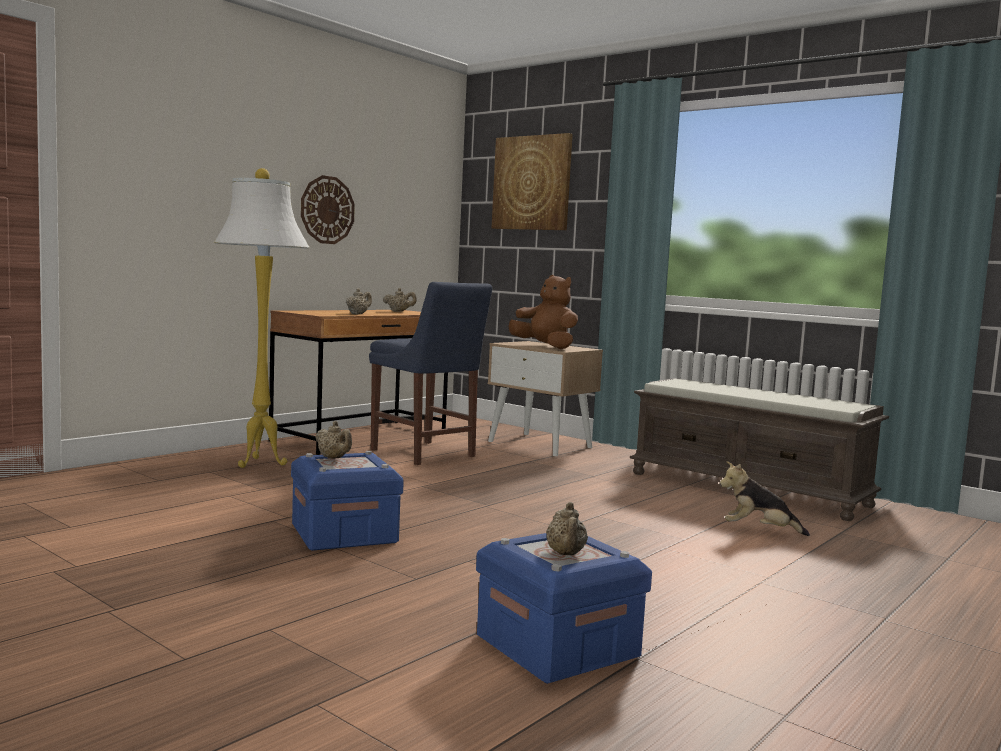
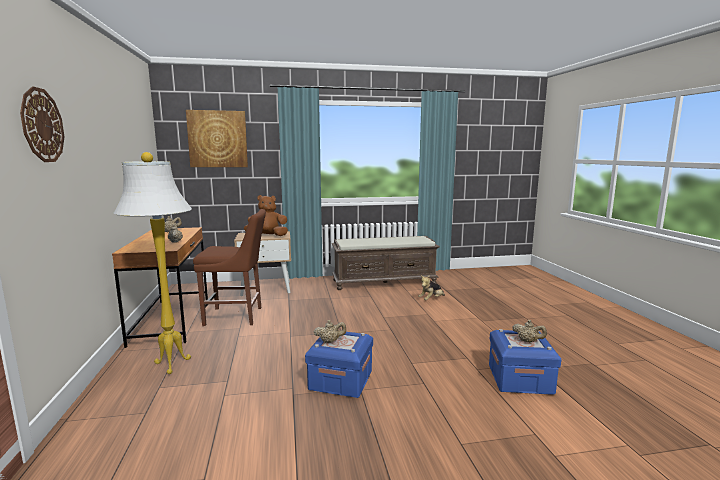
camera: 50 degrees left, 5 degrees up
(327, 210) = (117, 169): wall clock -> wall clock (42, 125)
(425, 454) = (236, 316): blue chair -> brown chair

